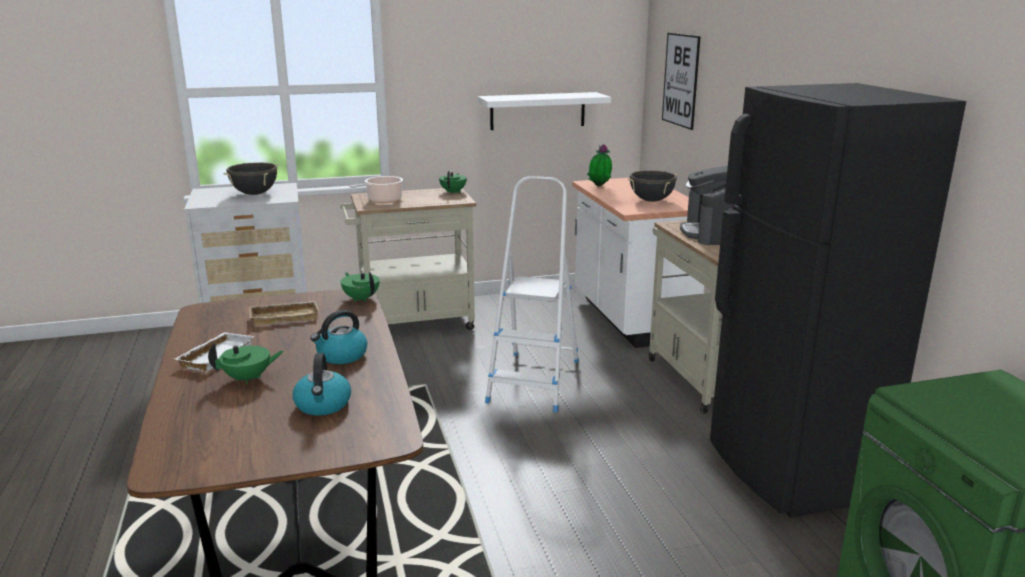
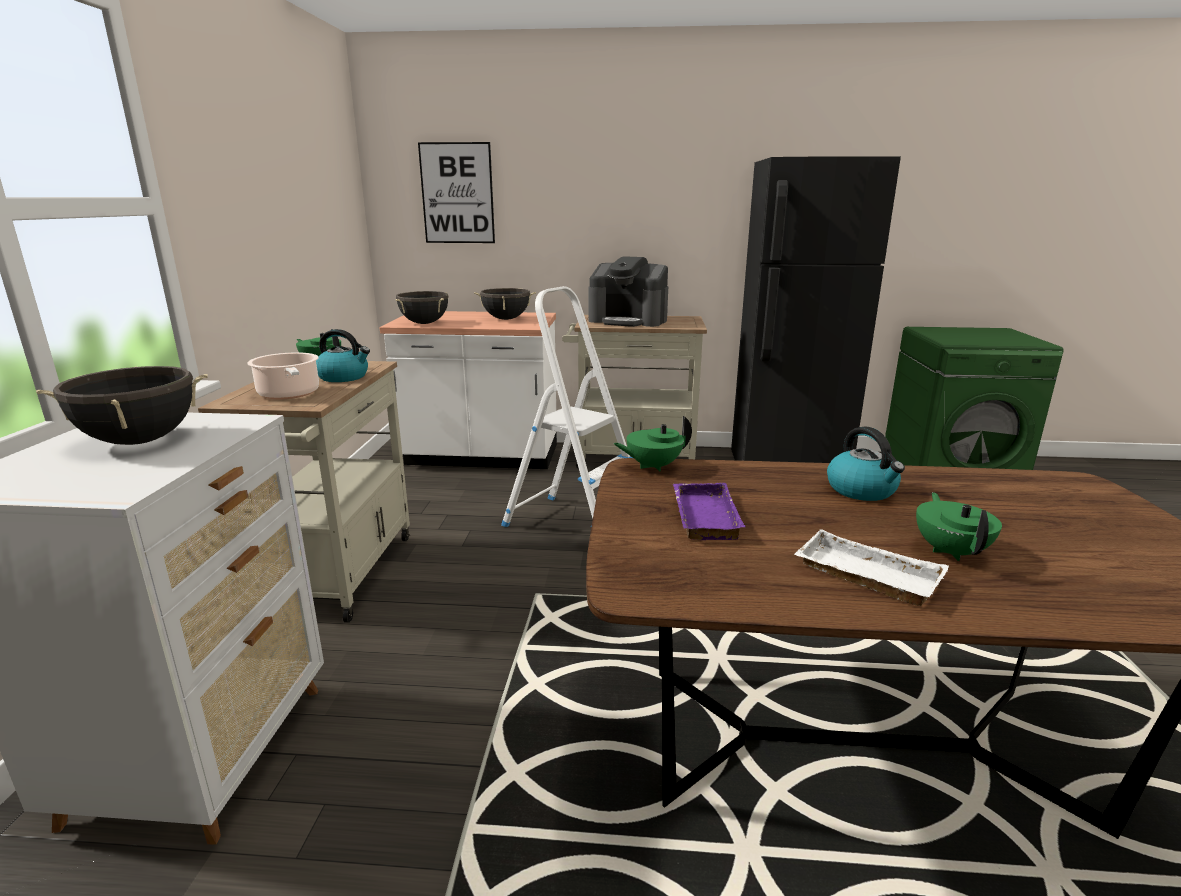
camera: 70 degrees left, 0 degrees up
(285, 316) = (702, 516): beige tray -> purple tray
(323, 405) = (1016, 508): kettle -> kettle (344, 377)
(537, 111) = (309, 244): white shelf -> none
(599, 187) = (424, 323): potted plant -> black cooking pot

